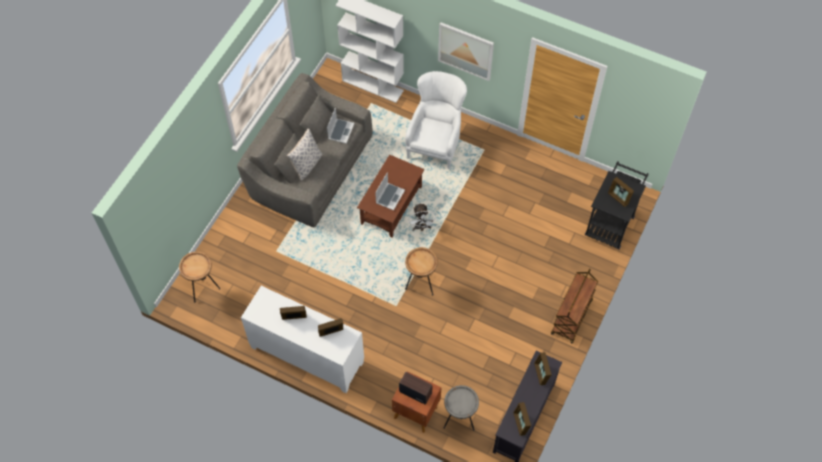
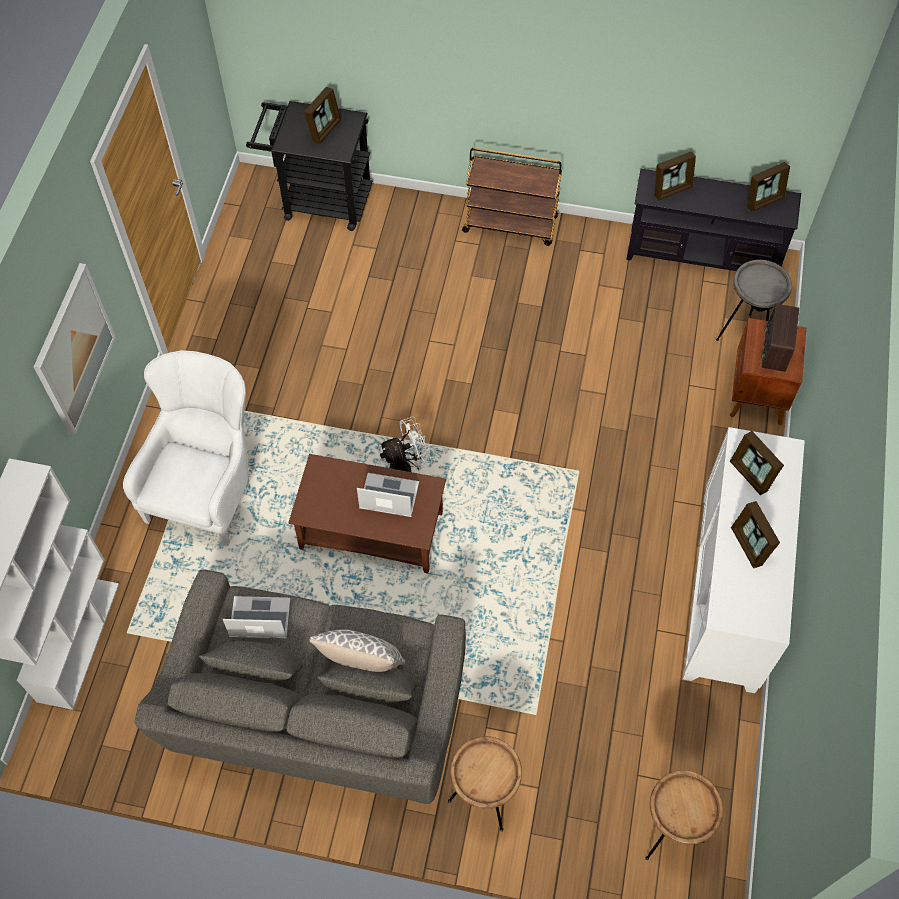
camera: 105 degrees left, 0 degrees up
(421, 284) = (524, 442): brown side table -> brown side table (483, 800)
(435, 142) = (207, 488): white armchair -> white armchair turned 105 degrees clockwise

